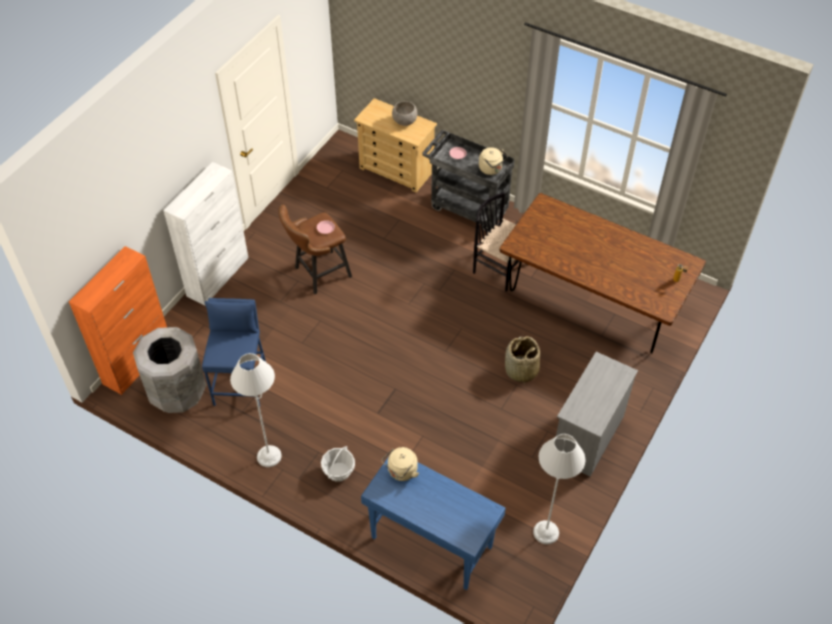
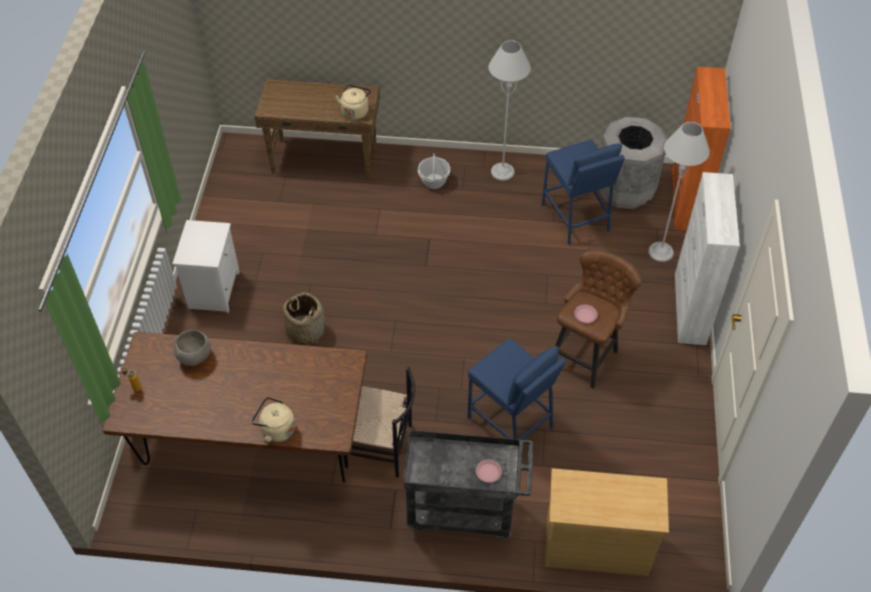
camera: 155 degrees right, 0 degrees up
(403, 250) = (510, 422): none -> blue stool
(404, 121) = (596, 504): grey bowl -> grey bowl (195, 357)
(431, 542) = (325, 160): blue console table -> brown console table
(491, 169) = (430, 465): beige kettle -> beige kettle (276, 429)
(546, 532) = (228, 199): grey floor lamp -> grey floor lamp (660, 252)
(587, 437) = (213, 289): grey dresser -> white nightstand

